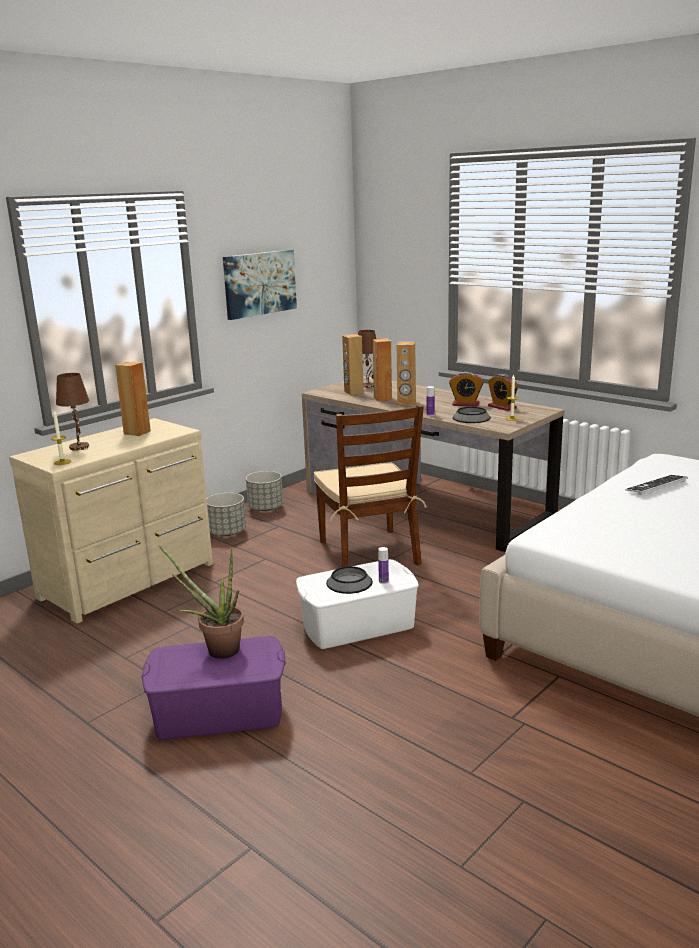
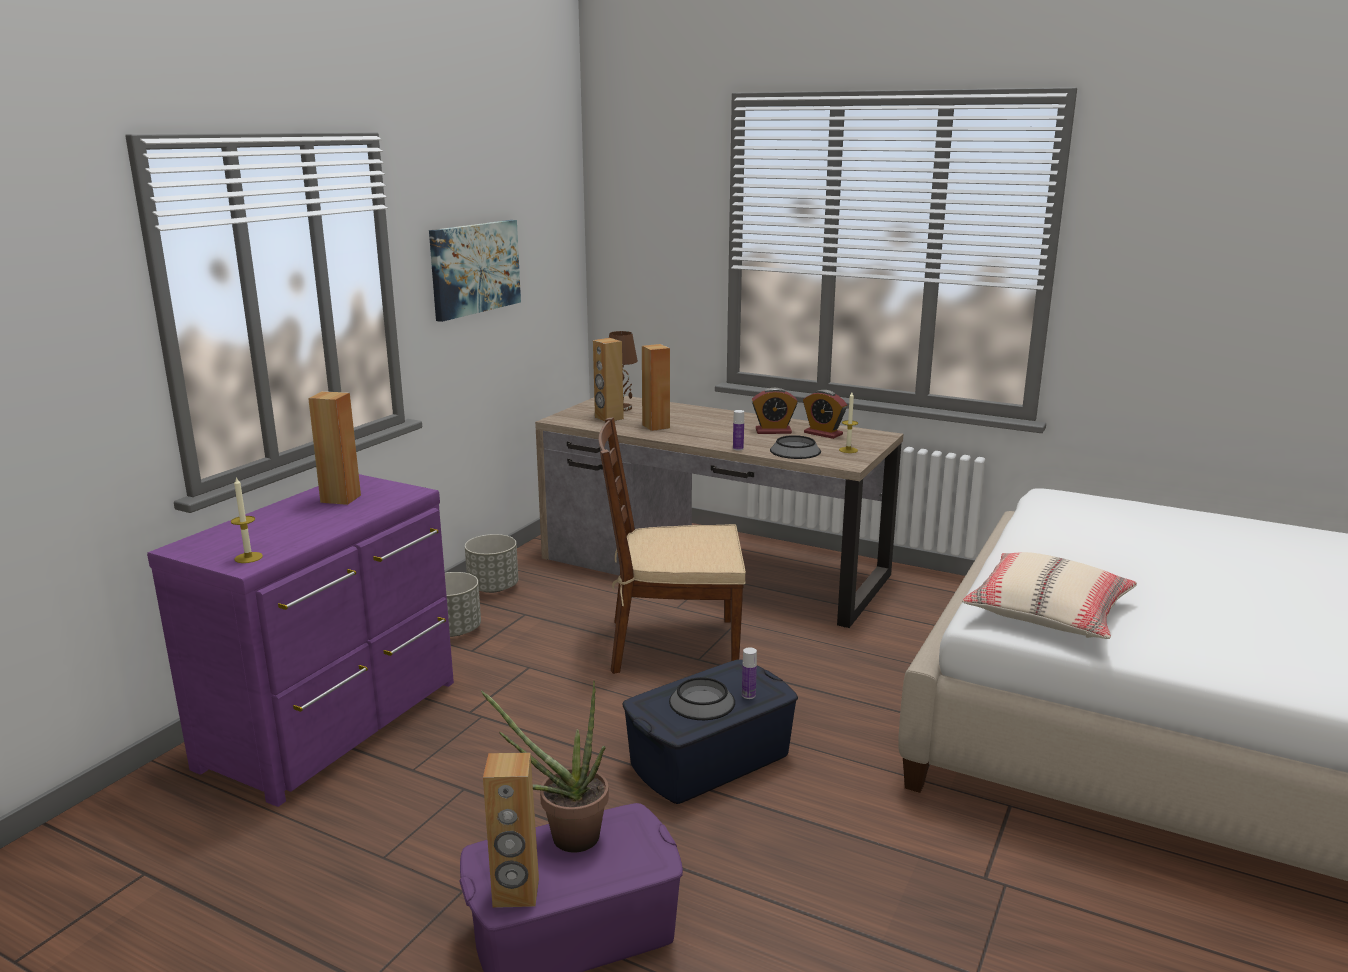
camera: 15 degrees left, 0 degrees up
(79, 447) = (260, 529): brown table lamp -> none
(131, 581) = (337, 724): beige dresser -> purple dresser
(357, 624) = (708, 759): white storage box -> blue storage box
(369, 553) = (672, 645): brown chair -> brown chair turned 120 degrees clockwise
(406, 403) = (693, 432): brown speaker -> brown speaker (516, 893)
(591, 534) = (1048, 612): none -> beige pillow
(656, 486) = (1076, 535): keyboard -> none

